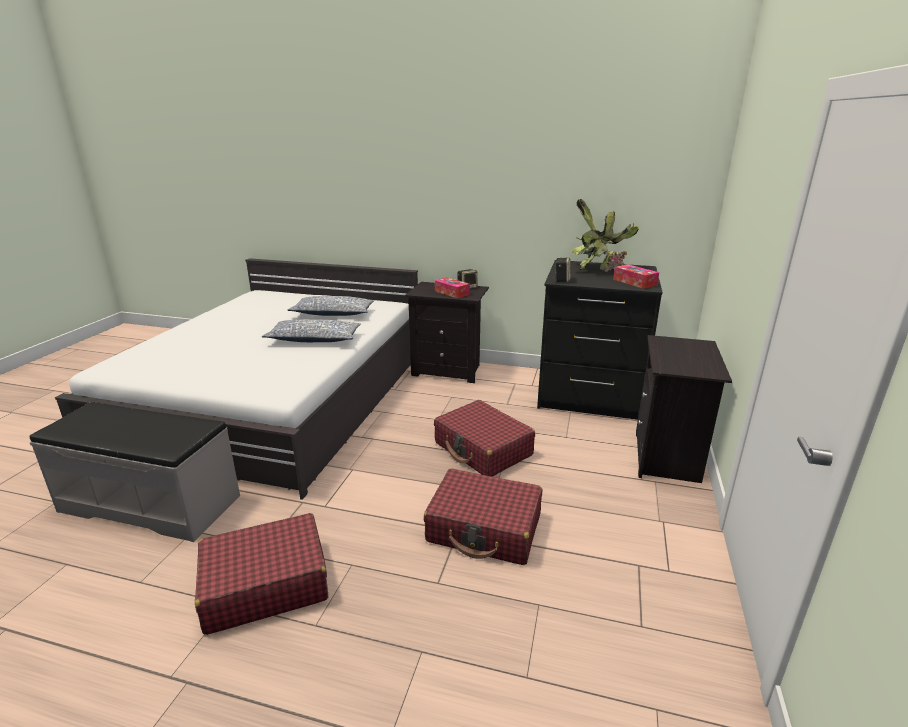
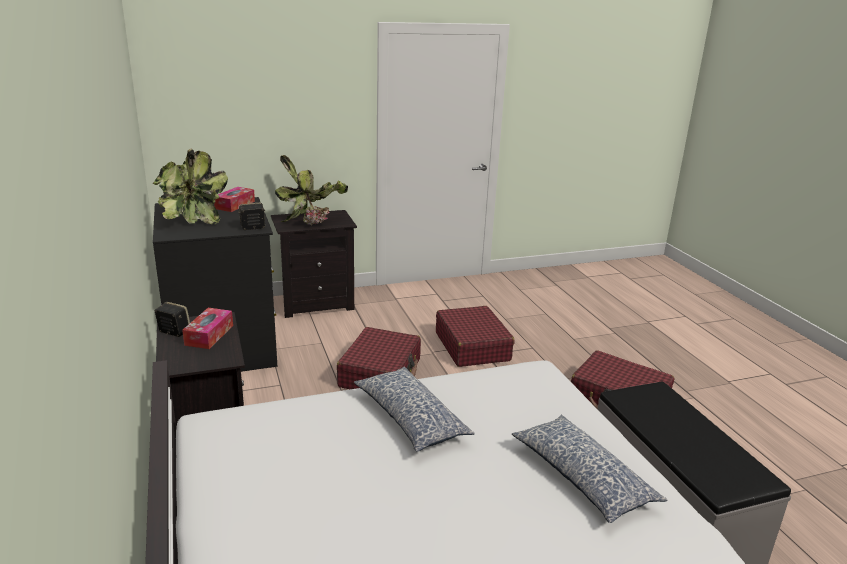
camera: 125 degrees left, 0 degrees up
(333, 314) = (297, 457): pillow -> pillow (581, 478)
(680, 353) = (311, 221): none -> potted plant

